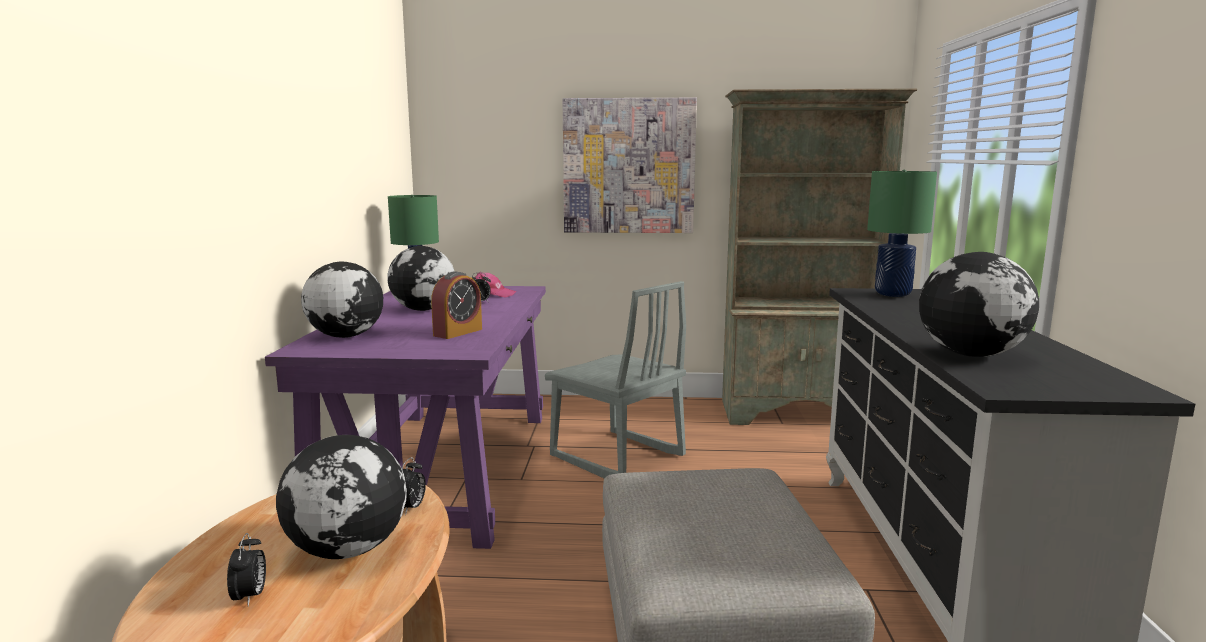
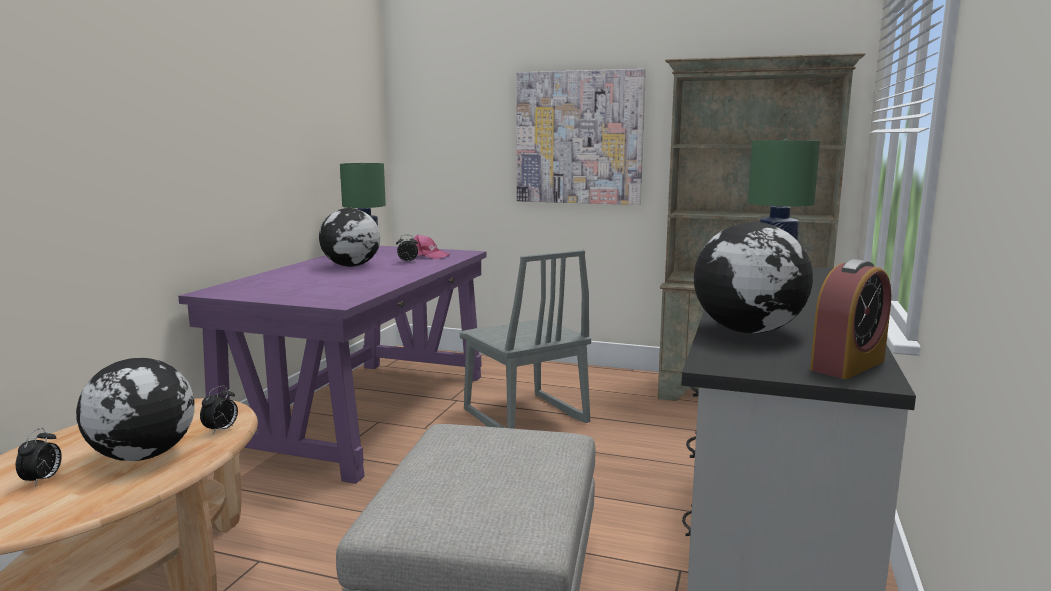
camera: 15 degrees right, 0 degrees up
(345, 336) = (259, 284): globe -> none
(458, 332) = (352, 286): alarm clock -> alarm clock (847, 365)

